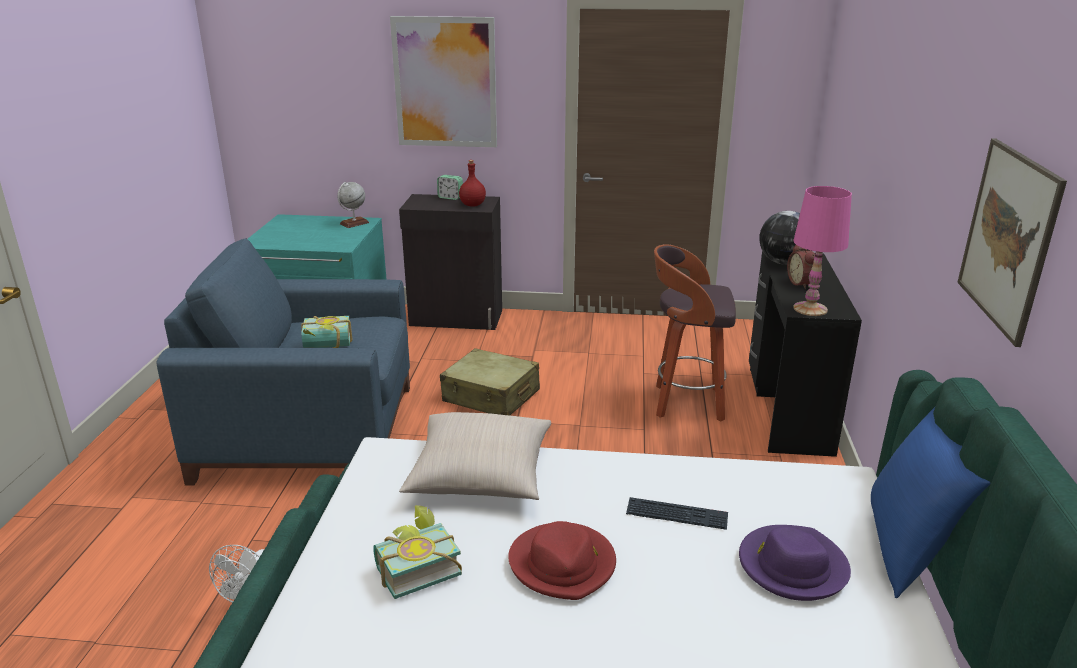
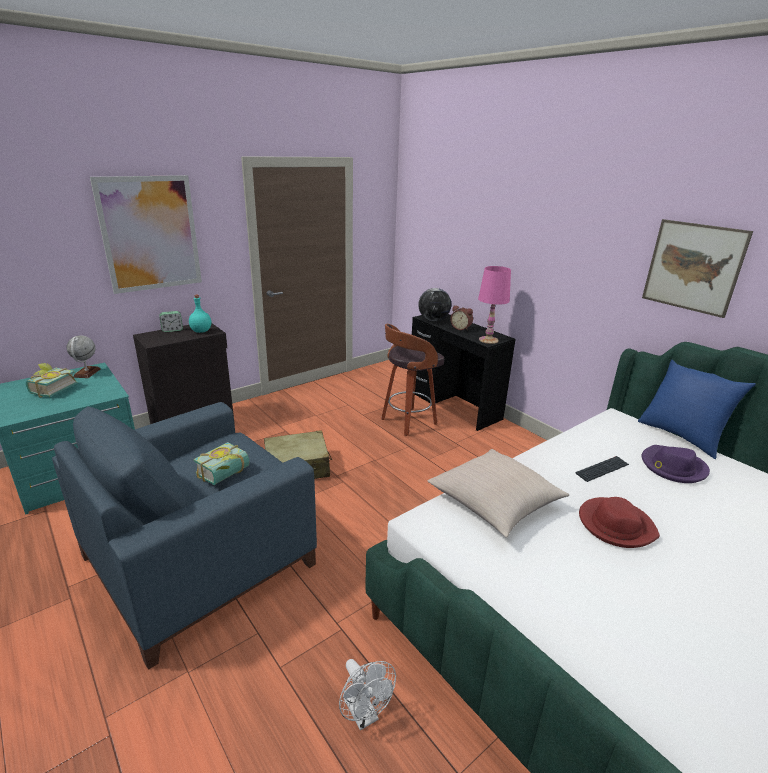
camera: 45 degrees left, 0 degrees up
(415, 568) = (571, 579): book -> book (50, 389)
(472, 205) = (201, 331): red bottle -> turquoise bottle

